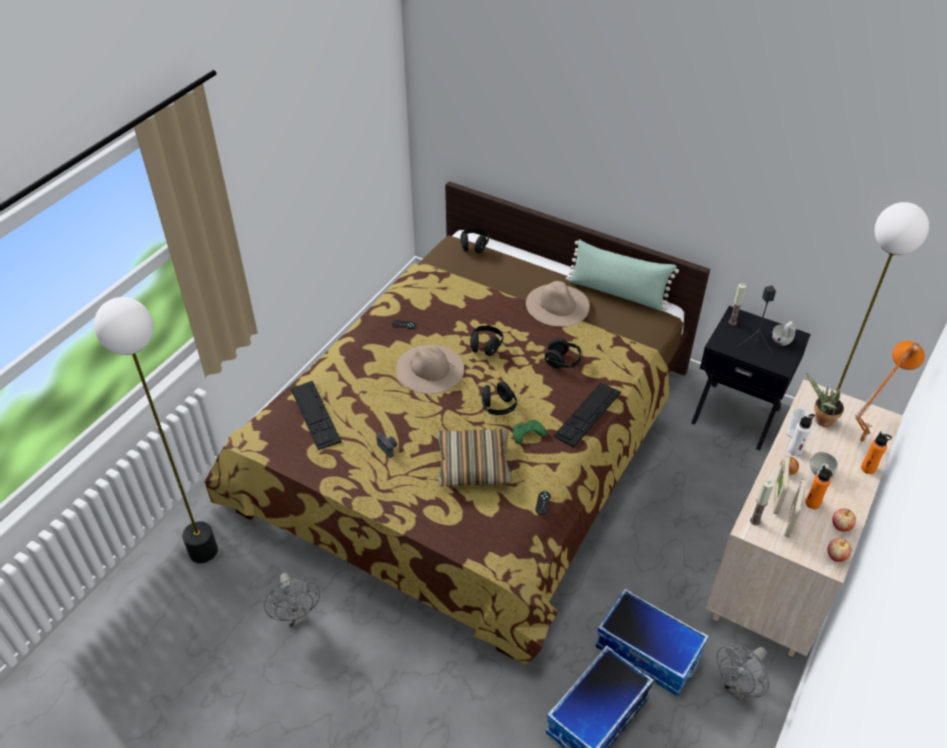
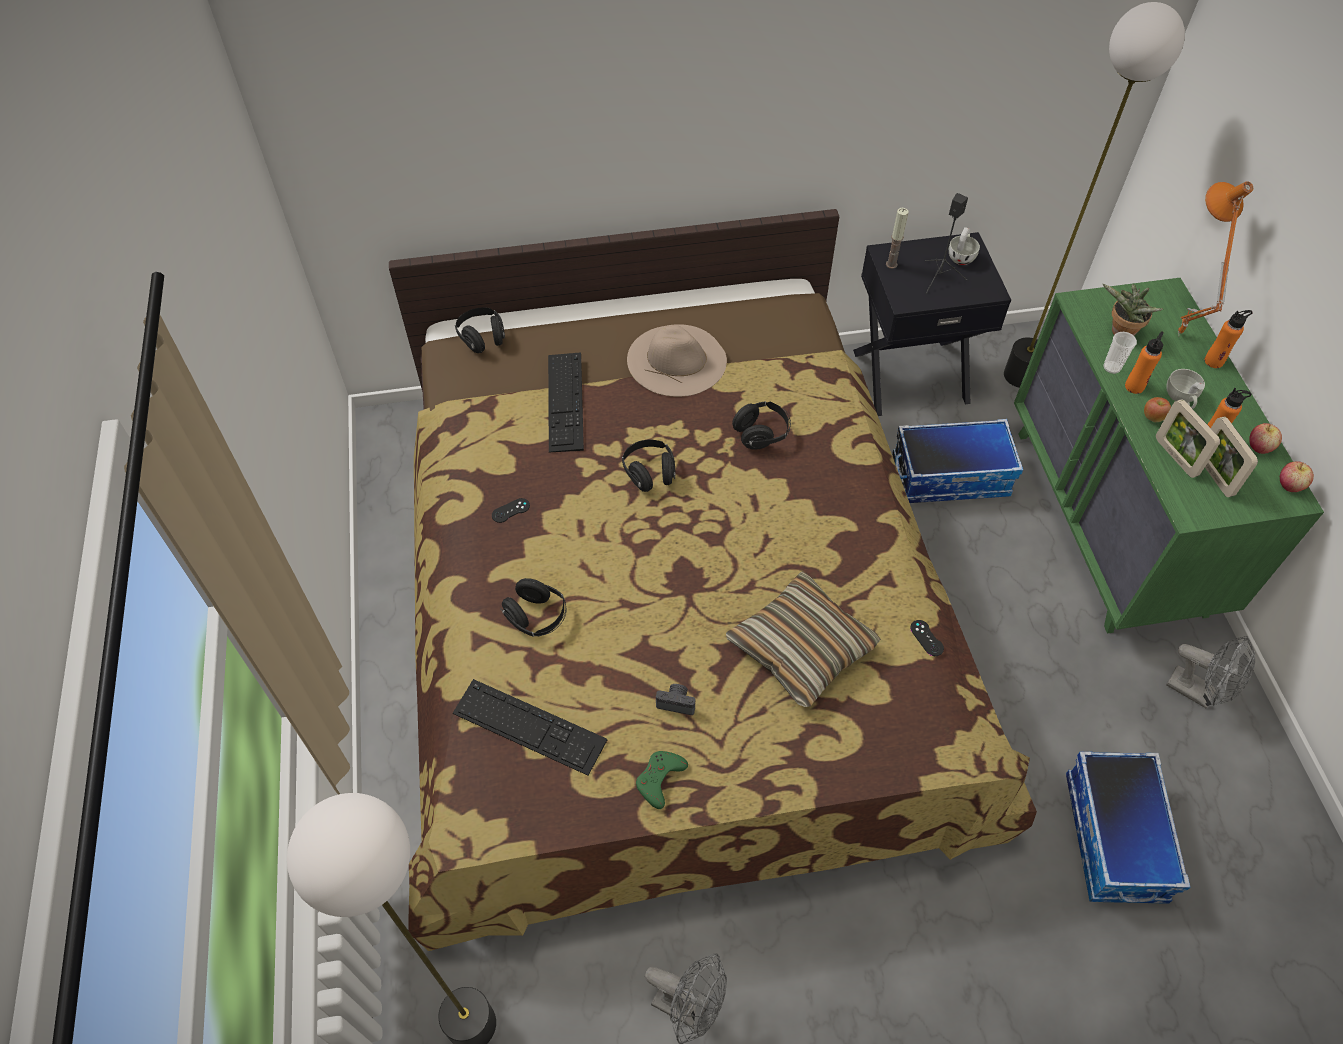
camera: 40 degrees left, 10 degrees up
(429, 369) = (612, 552): beige hat -> none
(498, 407) = (750, 547): black headphones -> black headphones (536, 617)
(527, 433) = (819, 559): green game controller -> green game controller (660, 779)
(587, 414) = (856, 485): keyboard -> keyboard (565, 401)
(617, 293) = (722, 301): green pillow -> none
(649, 651) = (1088, 719): storage box -> storage box (950, 475)
(738, 688) = (1198, 692): grey fan -> grey fan turned 60 degrees counterclockwise
(755, 521) = (1185, 500): candle -> none
(782, 565) = (1109, 522): beige dresser -> green dresser
(795, 450) = (1134, 386): white bottle -> orange bottle

